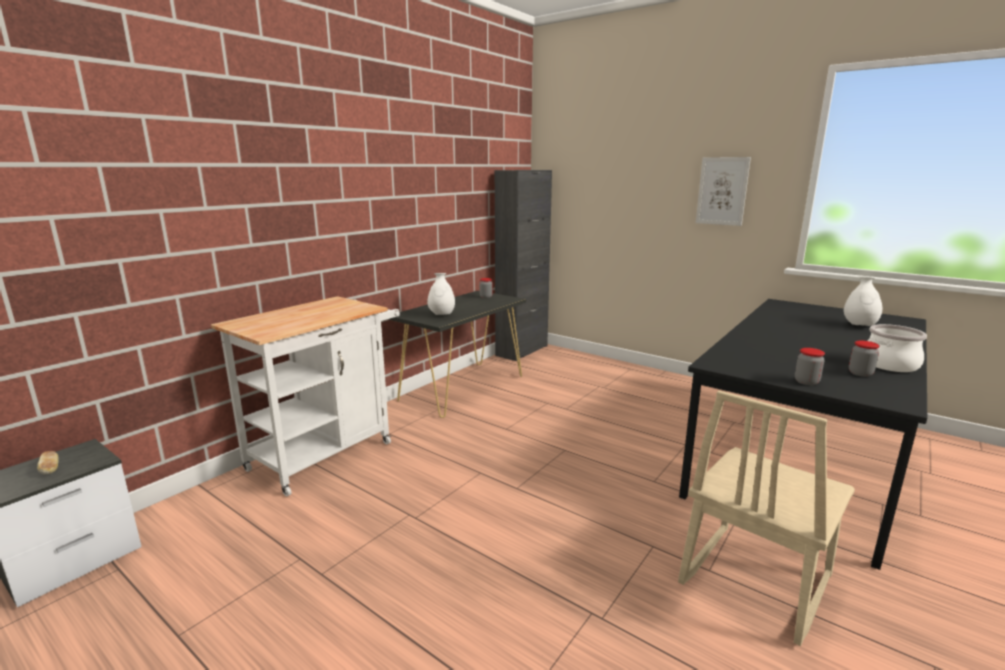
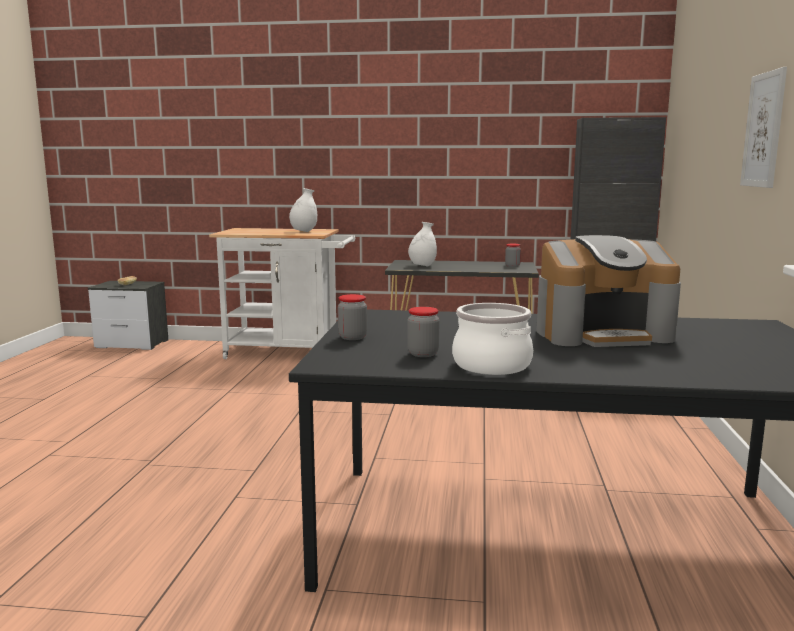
camera: 60 degrees right, 5 degrees down
(753, 579) = (234, 518): beige chair -> none
(801, 329) = (602, 334): none -> coffee machine
(859, 325) = (711, 357): white vase -> white vase (304, 231)

